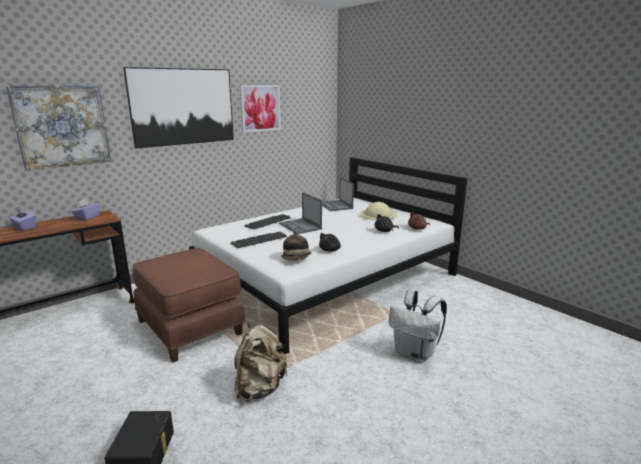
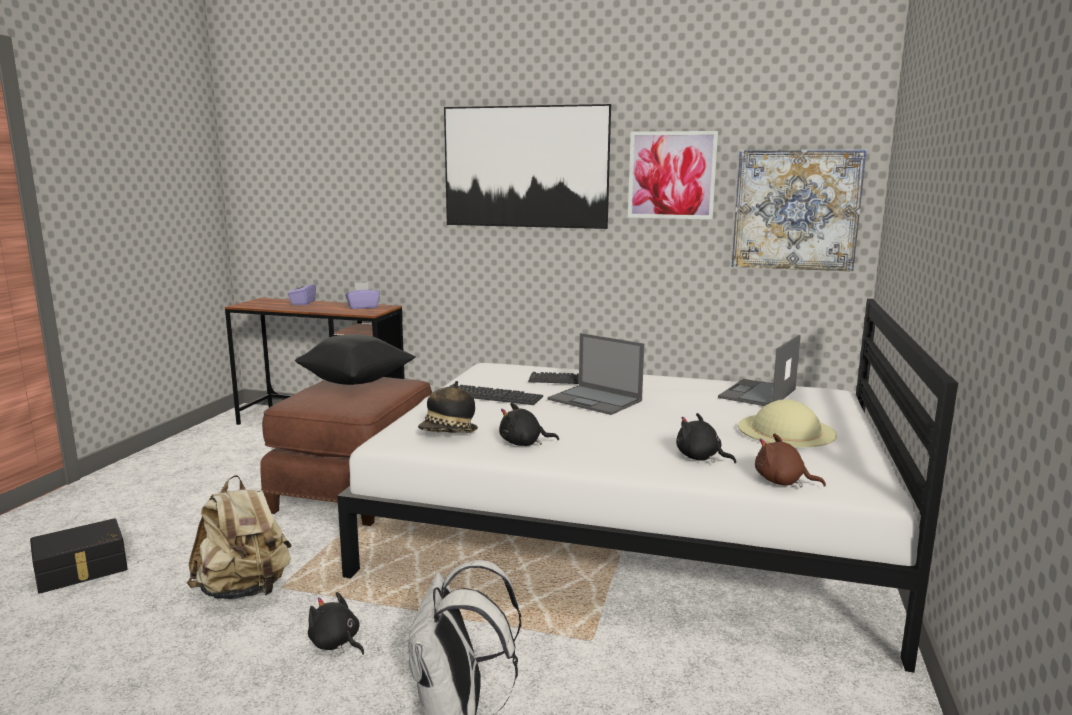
camera: 55 degrees right, 5 degrees down
(62, 126) = (366, 186): picture -> picture (796, 210)
(172, 260) = (356, 382): none -> black pillow
(300, 226) = (596, 400): laptop -> laptop turned 75 degrees counterclockwise
(341, 370) = (336, 643): none -> black plush toy

